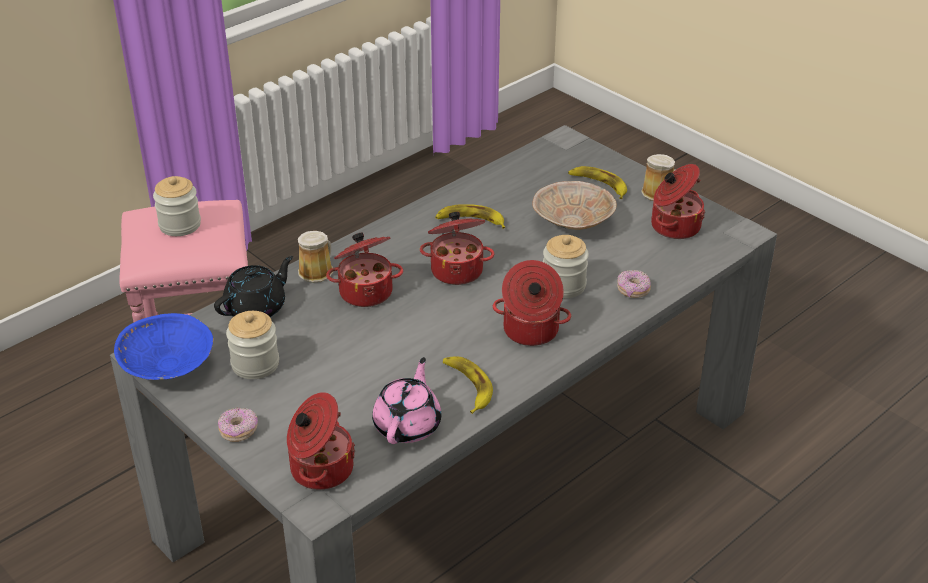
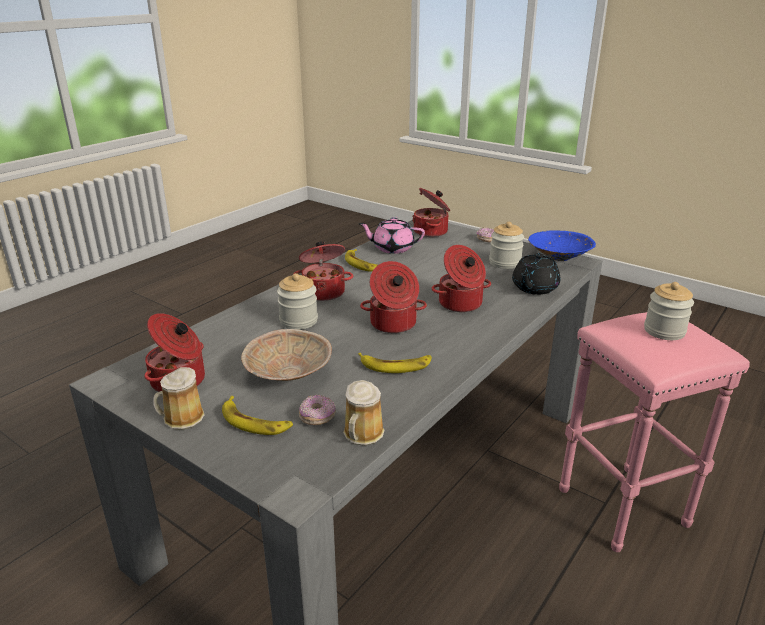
camera: 170 degrees right, 10 degrees down
(317, 271) = (510, 313): mug -> mug (362, 435)
(408, 424) = (392, 248): pink teapot -> pink teapot turned 90 degrees clockwise
(633, 290) = (238, 323): donut -> donut (317, 417)

